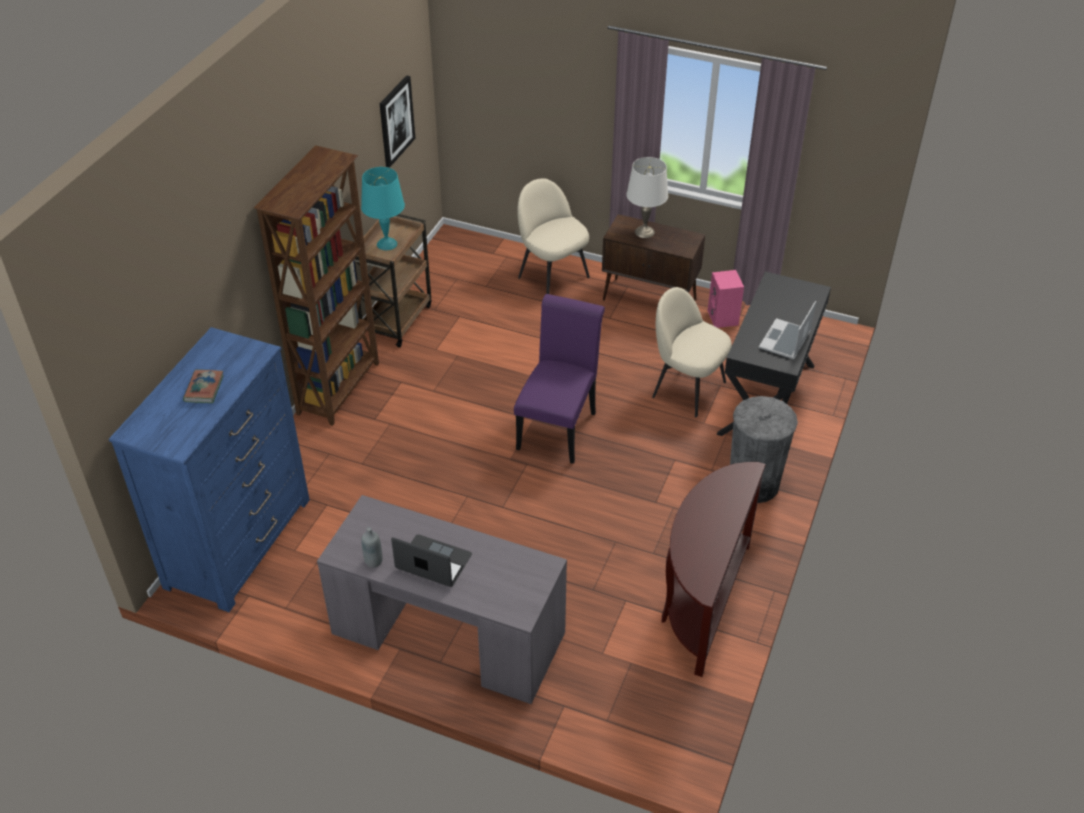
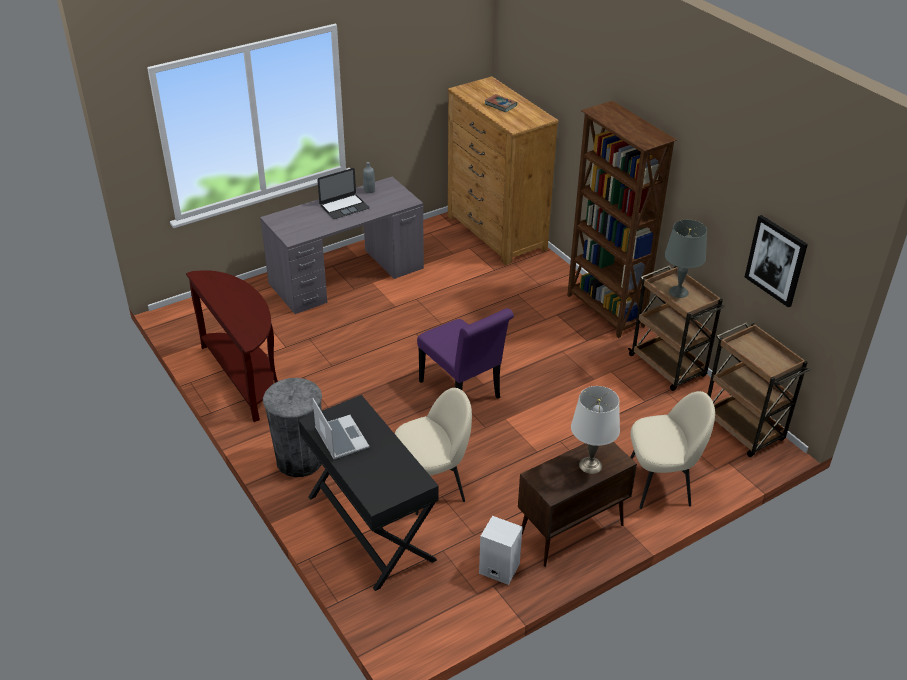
camera: 125 degrees right, 5 degrees down
(239, 542) = (496, 233): blue dresser -> brown dresser
(387, 244) = (678, 292): turquoise table lamp -> grey table lamp
(445, 257) = (743, 429): none -> brown cart
(723, 318) = (498, 569): pink speaker -> white speaker

